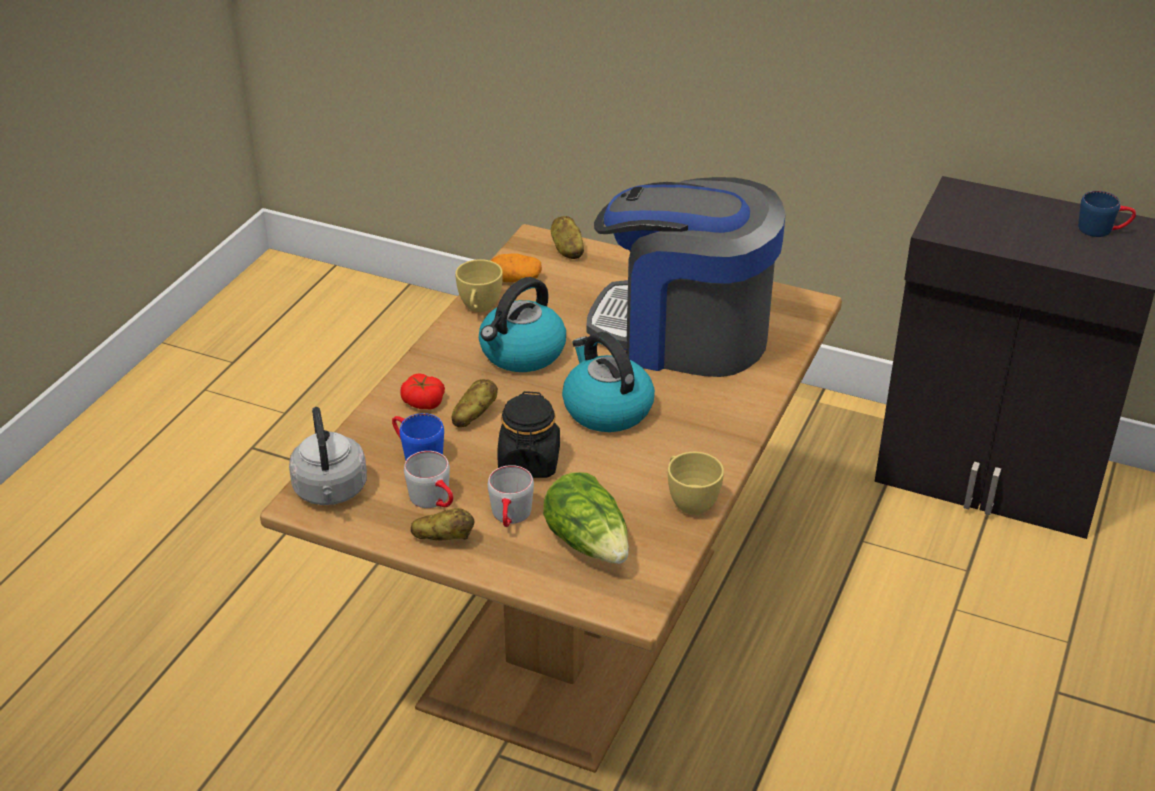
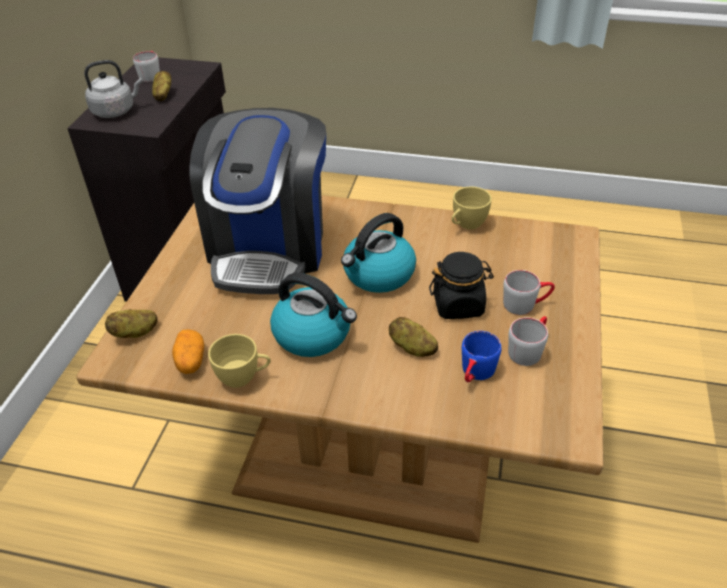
camera: 100 degrees left, 5 degrees up
(331, 492) = (551, 419): grey kettle -> grey kettle (116, 111)
(423, 402) = (403, 386): tomato -> none
(444, 538) = (567, 335): potato -> potato (163, 95)
(589, 543) = (531, 262): lettuce -> none
(1102, 229) = (151, 74): blue mug -> grey mug

